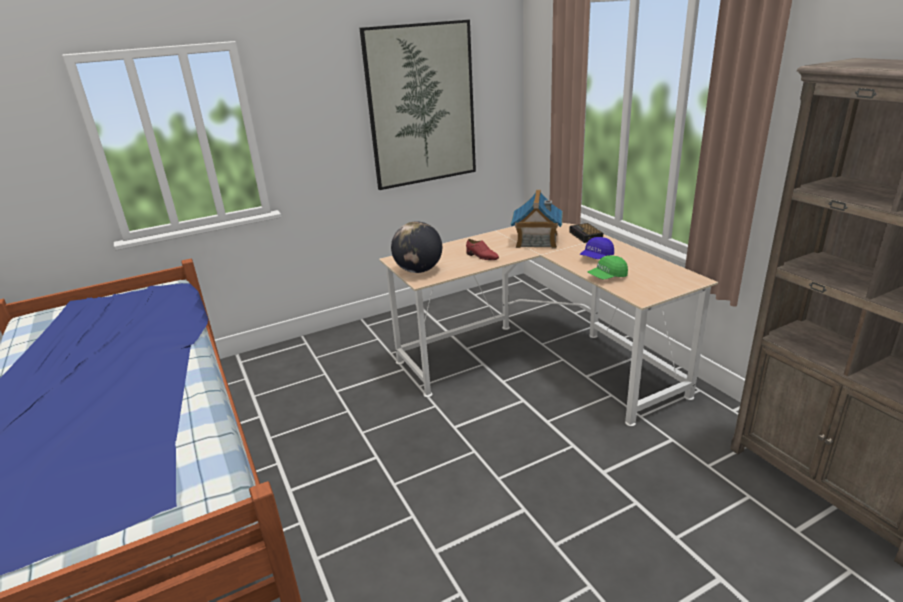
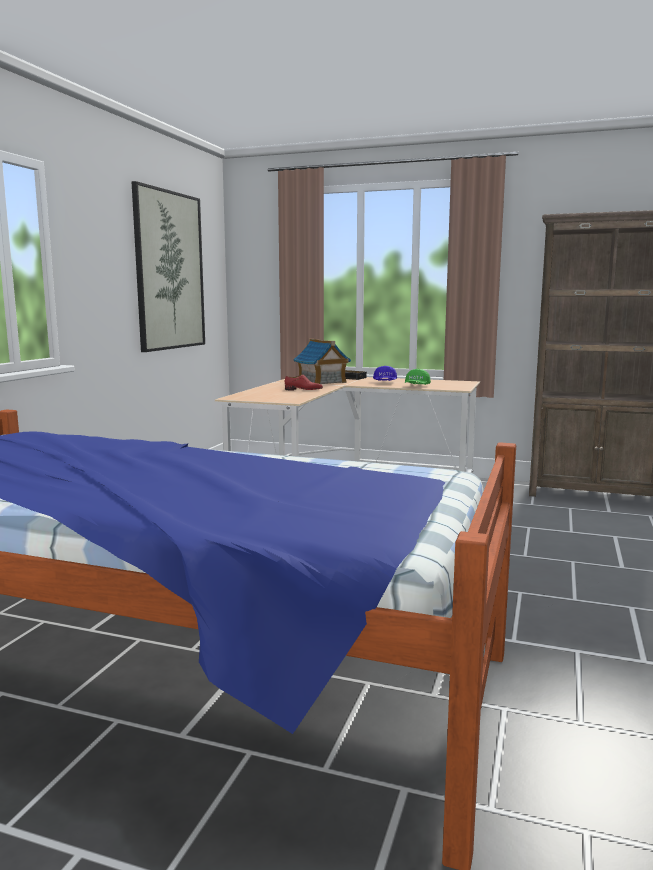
camera: 45 degrees left, 15 degrees down
(418, 270) = (273, 398): globe -> none

